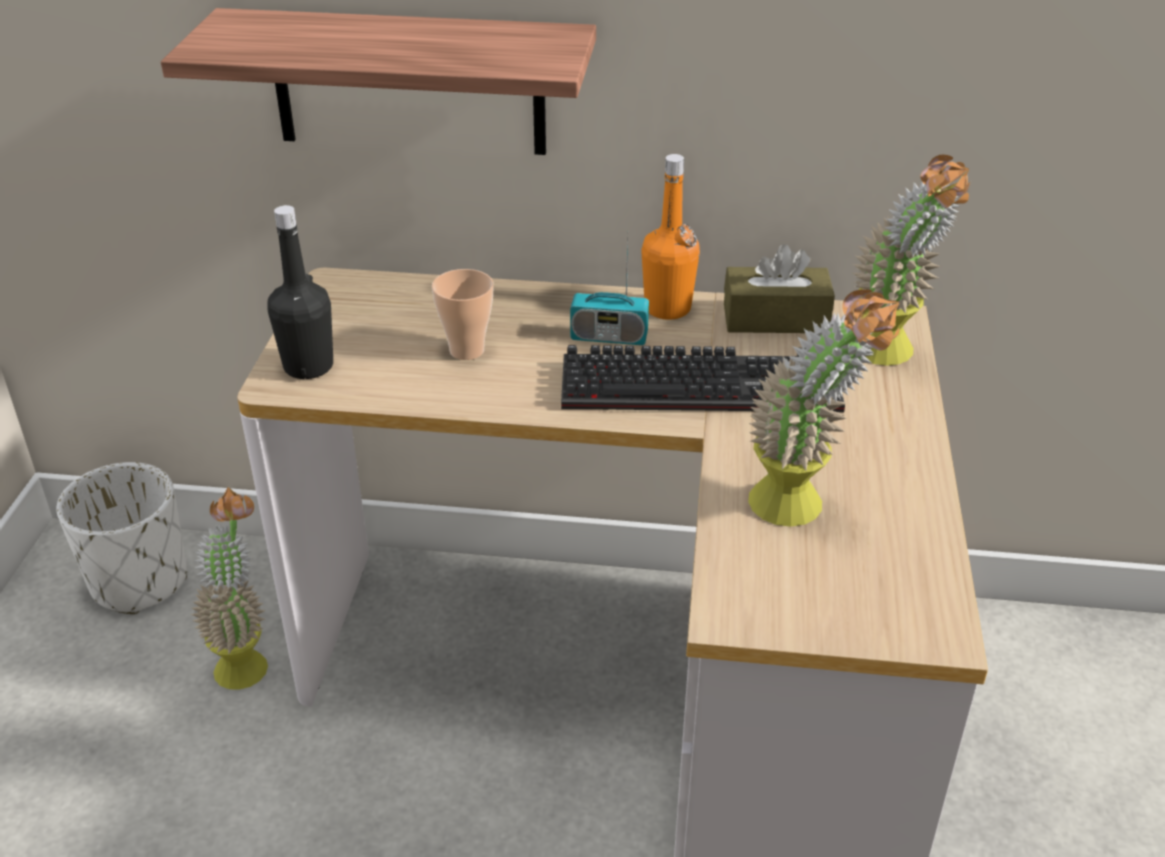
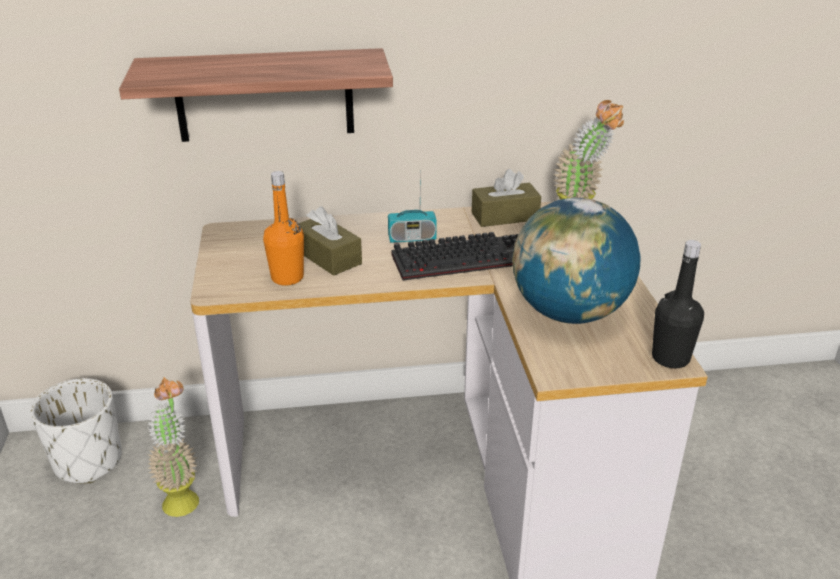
camera: 15 degrees left, 5 degrees down
(308, 366) = (230, 279): black bottle -> black bottle (670, 358)
(467, 350) = (328, 257): cup -> brown tissue box
(667, 308) = (439, 219): orange bottle -> orange bottle (287, 278)
(802, 511) = (569, 313): potted plant -> globe

